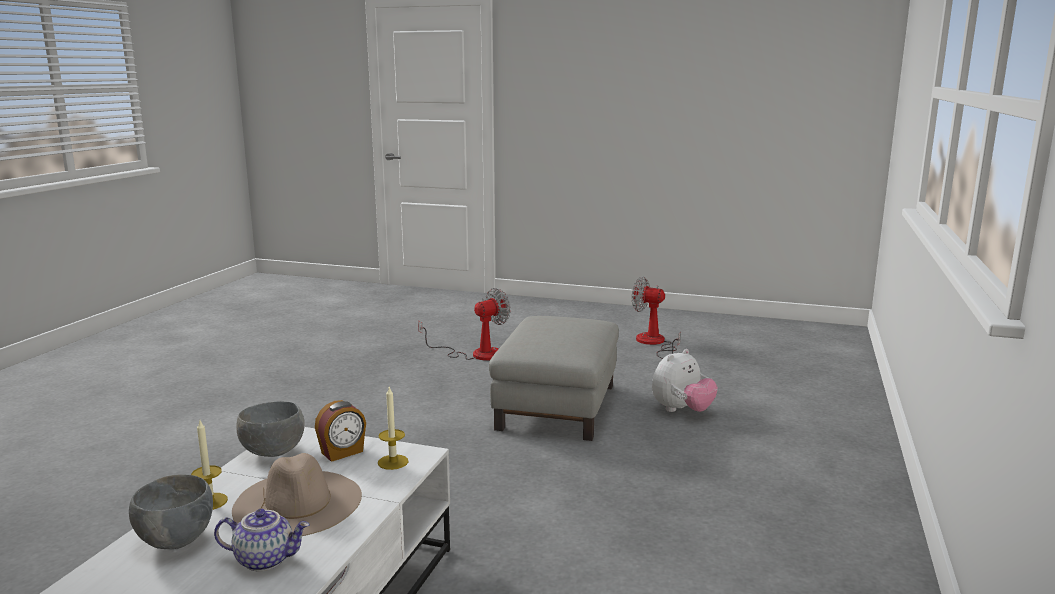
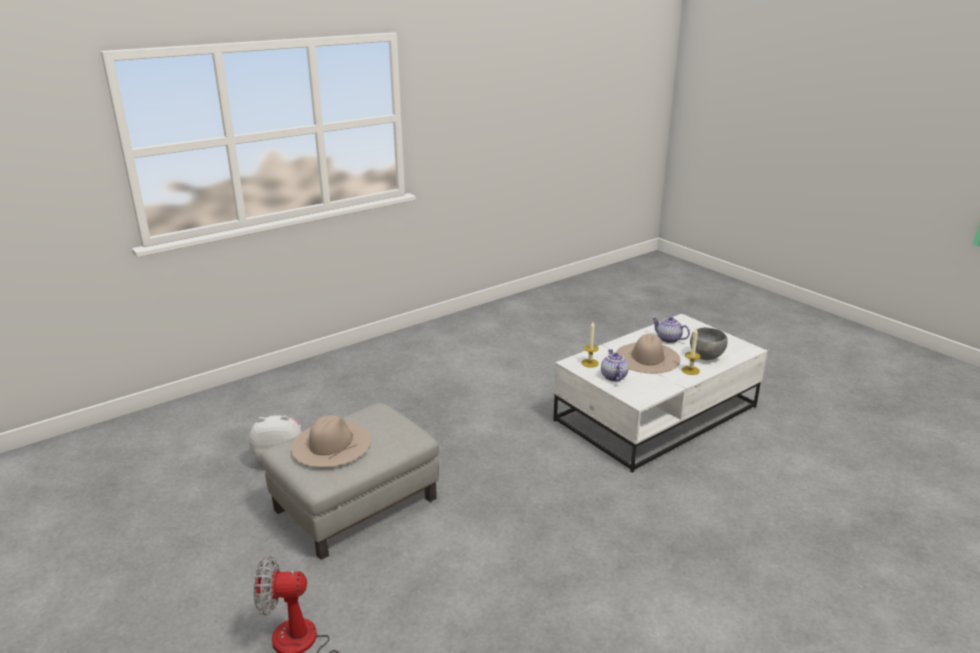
camera: 145 degrees left, 10 degrees up
(274, 452) = (651, 389): grey bowl -> none
(342, 453) = (613, 376): alarm clock -> teapot
(563, 324) = (331, 444): none -> beige hat
(654, 343) = (107, 564): fan -> none

